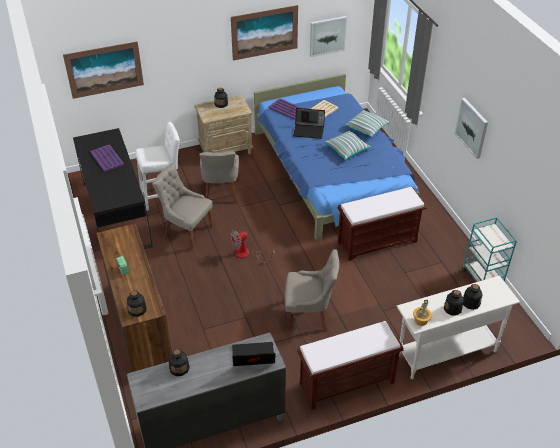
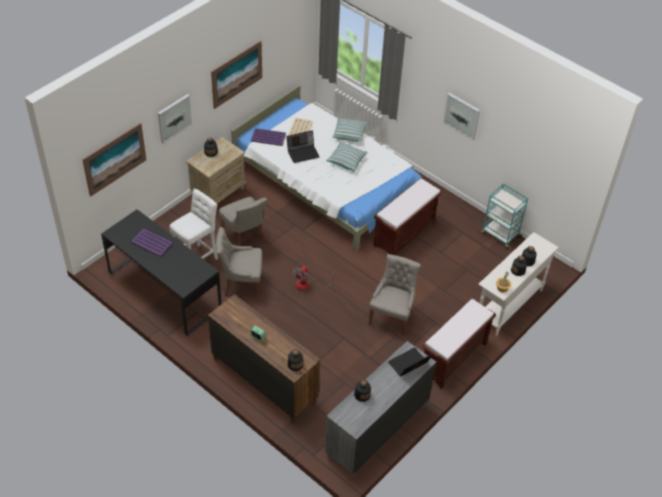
camera: 30 degrees left, 5 degrees up
(309, 315) = (392, 317): grey chair -> grey chair turned 45 degrees counterclockwise
(327, 36) = (283, 57): picture -> picture (174, 118)
(331, 172) = (326, 183): blue bed -> white bed

